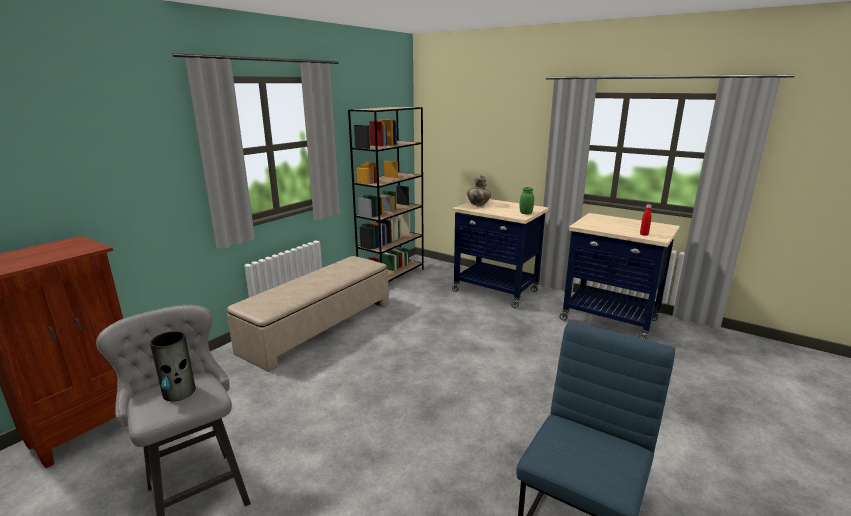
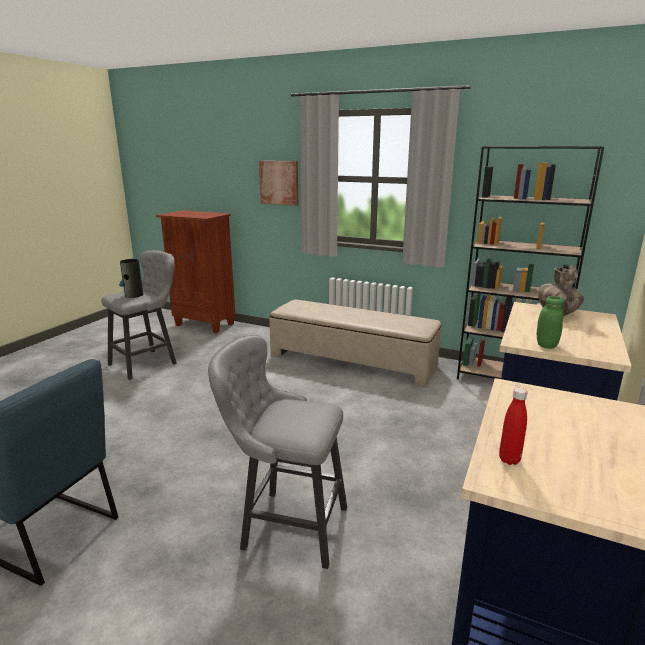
camera: 80 degrees right, 0 degrees up
(156, 171) = (279, 182): none -> picture
(551, 379) = (283, 524): none -> grey stool

